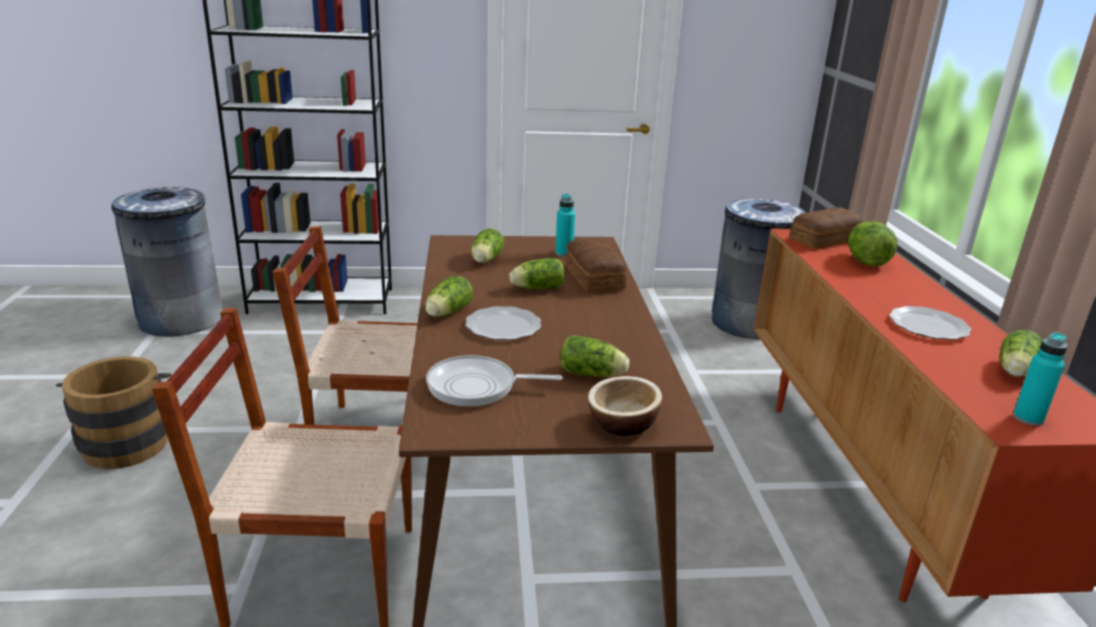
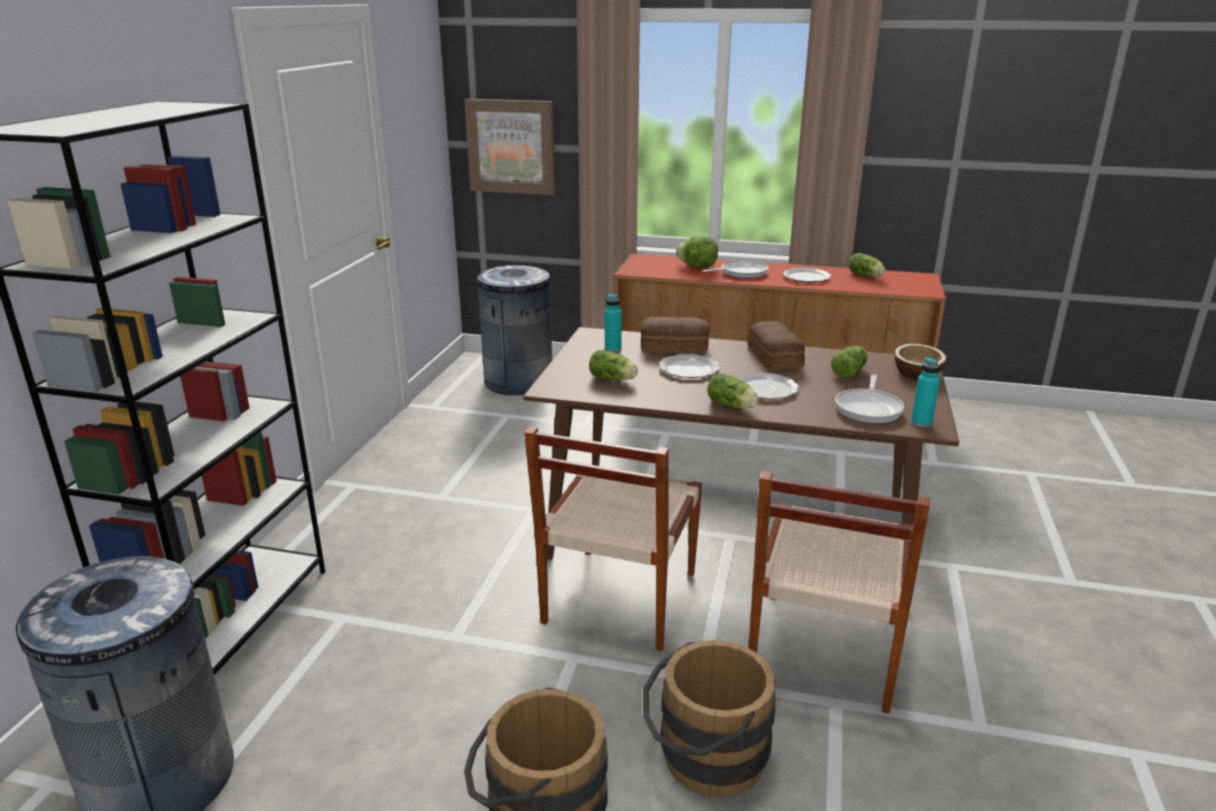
camera: 70 degrees left, 0 degrees up
(170, 510) = (704, 760): none -> brown bucket
(536, 288) = (689, 369): lettuce -> plate
(822, 240) = (648, 267): bread -> bread (774, 357)
(853, 80) = (511, 146): none -> picture
(880, 286) = (741, 273): none -> frying pan
(1028, 418) = (918, 287): turquoise bottle -> turquoise bottle (921, 423)

